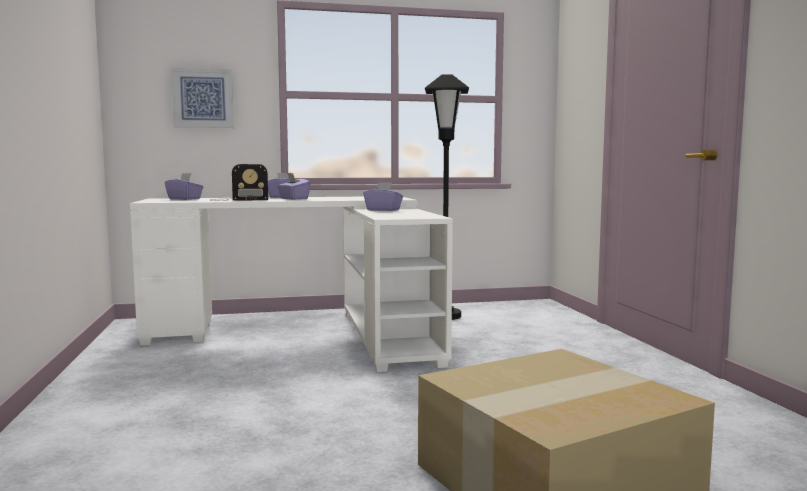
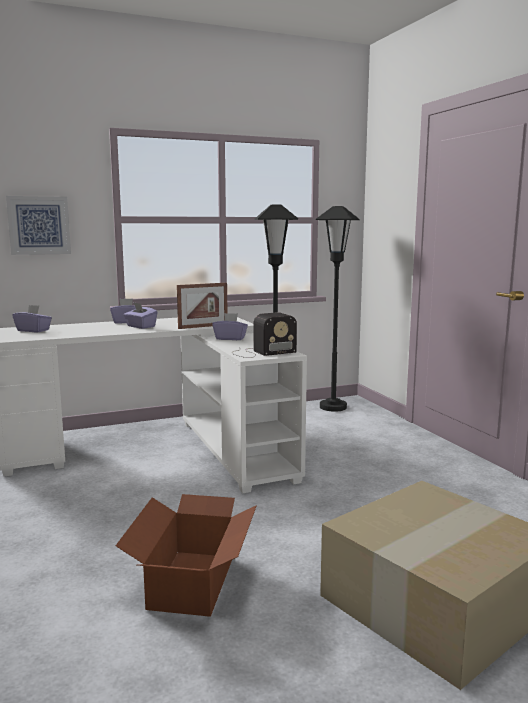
camera: 10 degrees left, 5 degrees up
(237, 199) = (87, 330): radio -> radio (261, 352)
(282, 441) = (193, 581): none -> cardboard box
(358, 199) = (203, 326): none -> picture frame
(517, 307) = (333, 407): none -> black floor lamp

